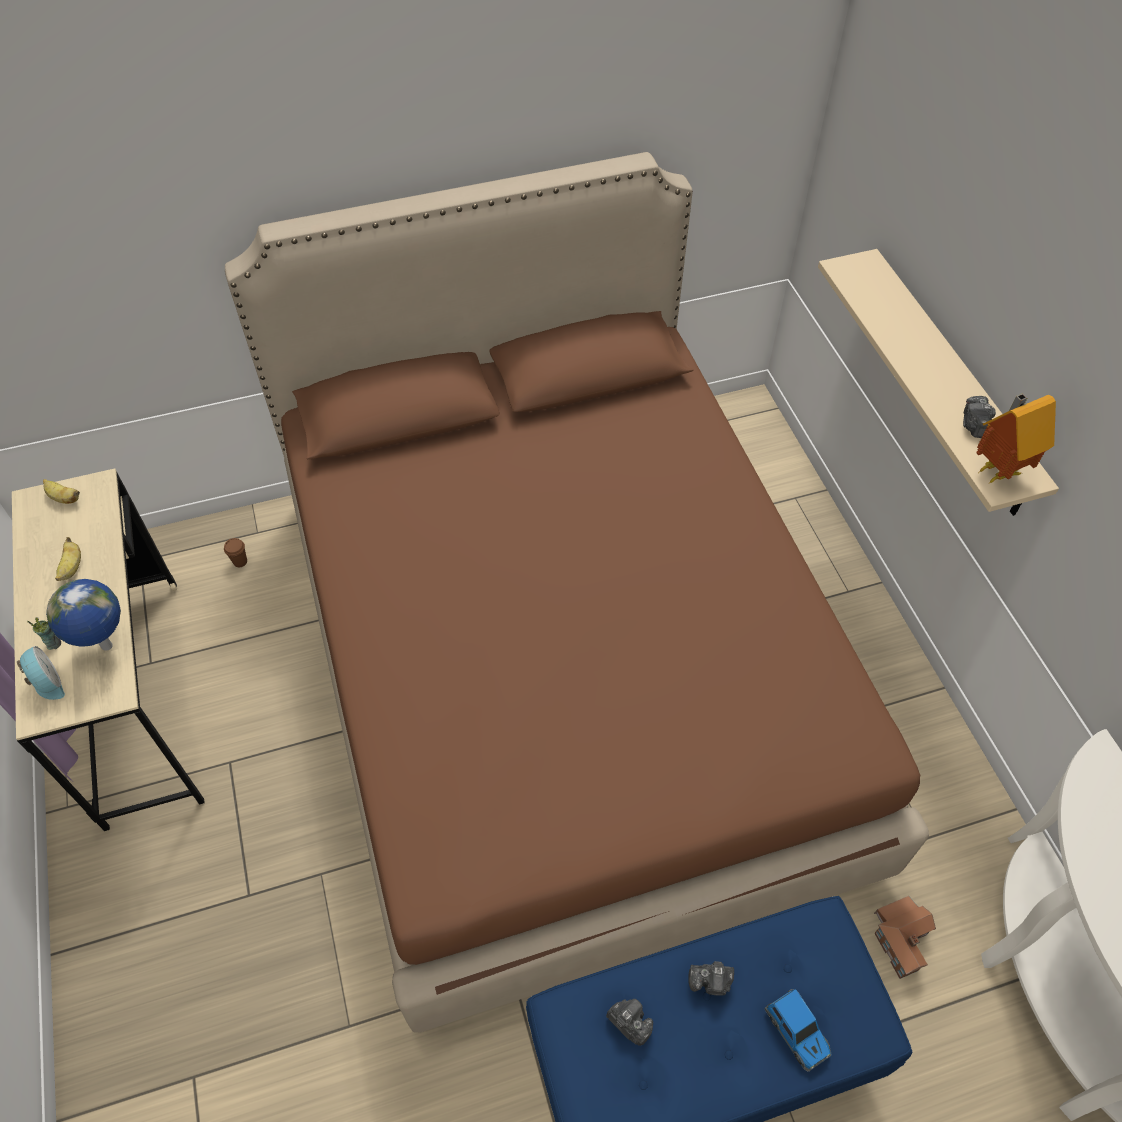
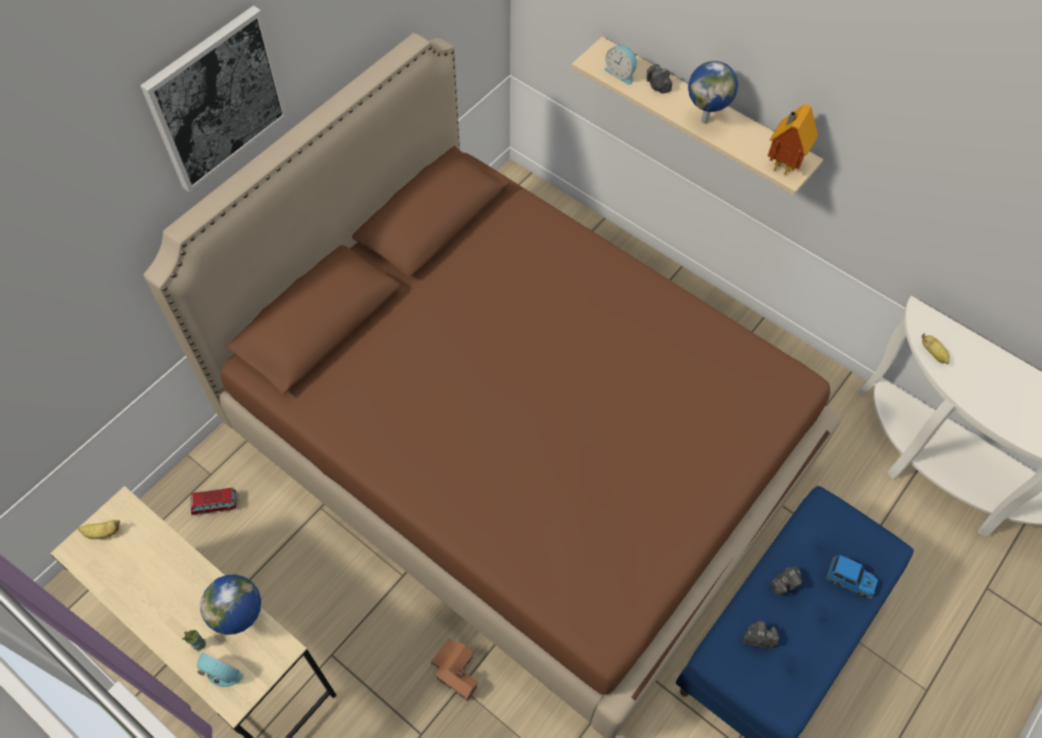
camera: 35 degrees left, 5 degrees up
(72, 568) = (161, 581): banana -> banana (933, 353)
(240, 562) = (215, 504): brown cup -> toy car
(361, 107) = (216, 99): none -> picture
(869, 293) = (621, 73): none -> alarm clock
(901, 938) = (840, 491): toy house -> toy house (457, 671)
(934, 381) = (705, 120): none -> globe
(974, 425) = (749, 140): camera -> camera (657, 86)

